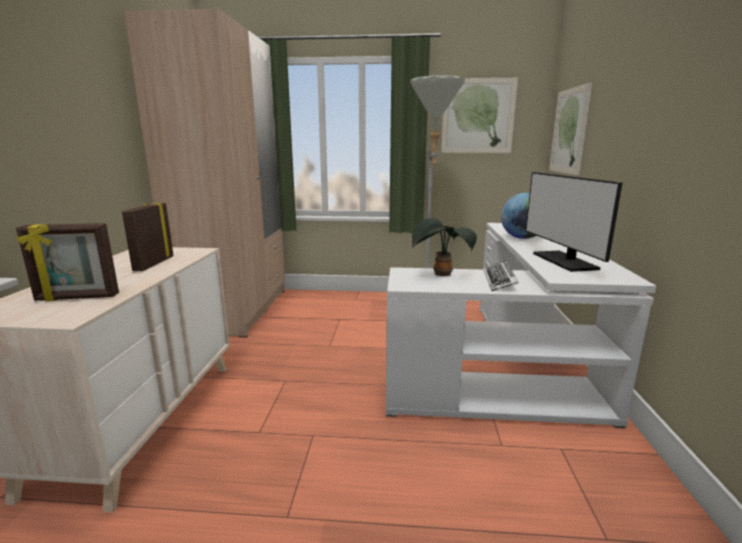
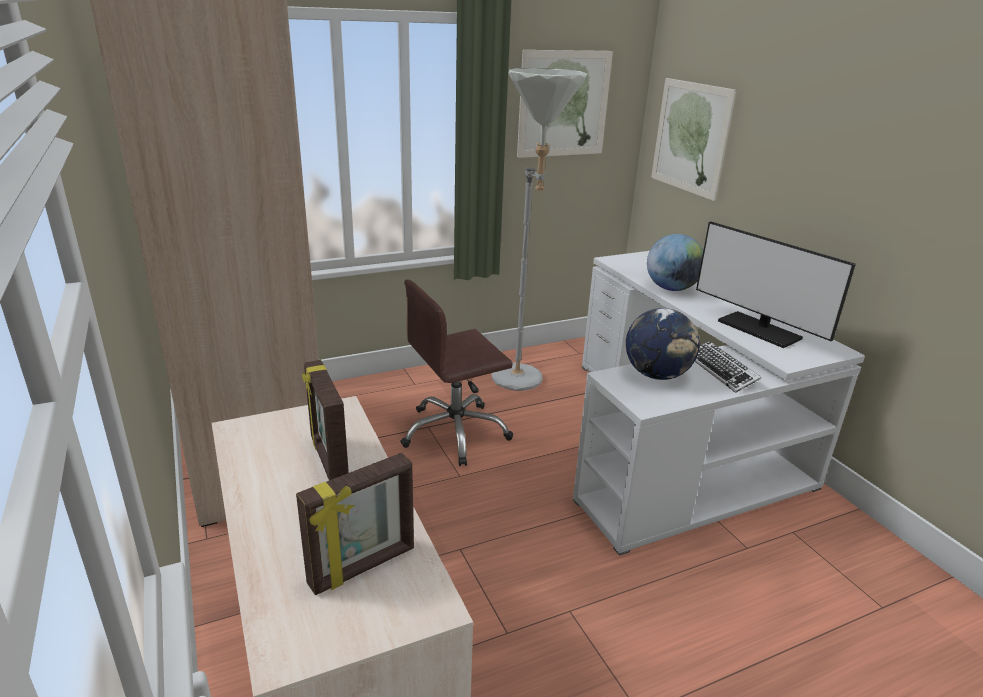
camera: 30 degrees left, 10 degrees up
(352, 325) = (455, 433): none -> brown office chair
(440, 275) = (657, 375): potted plant -> globe

